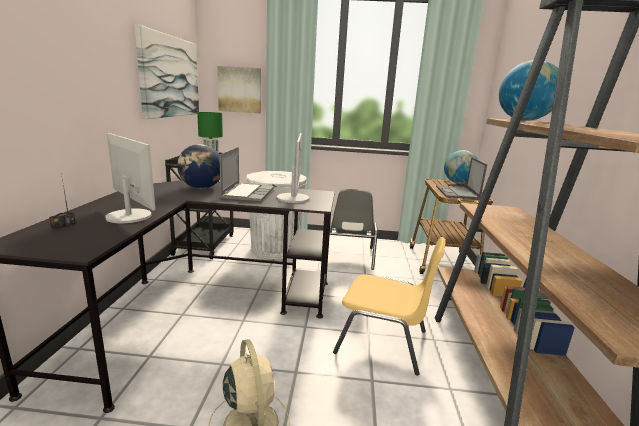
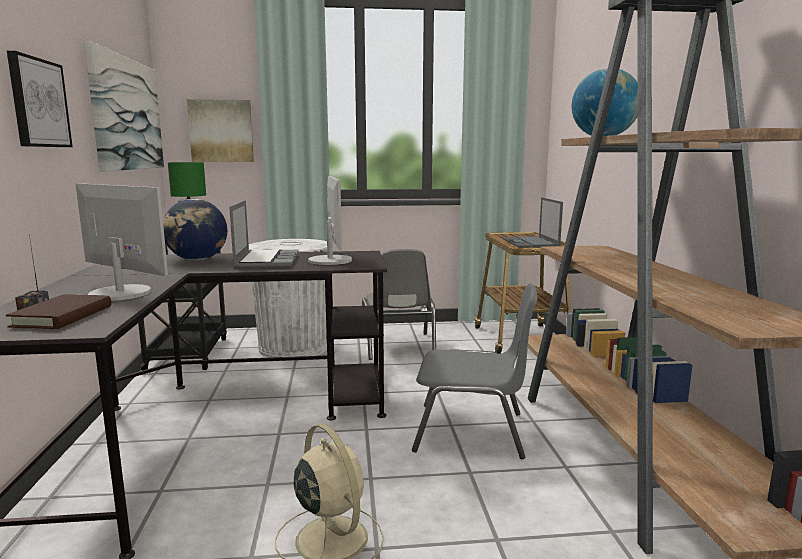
camera: 10 degrees left, 5 degrees down
(76, 236) = (63, 316): none -> brown book
(89, 71) = (38, 103): none -> picture
(383, 342) = (472, 431): yellow chair -> grey chair
(458, 183) = (528, 234): globe -> none

